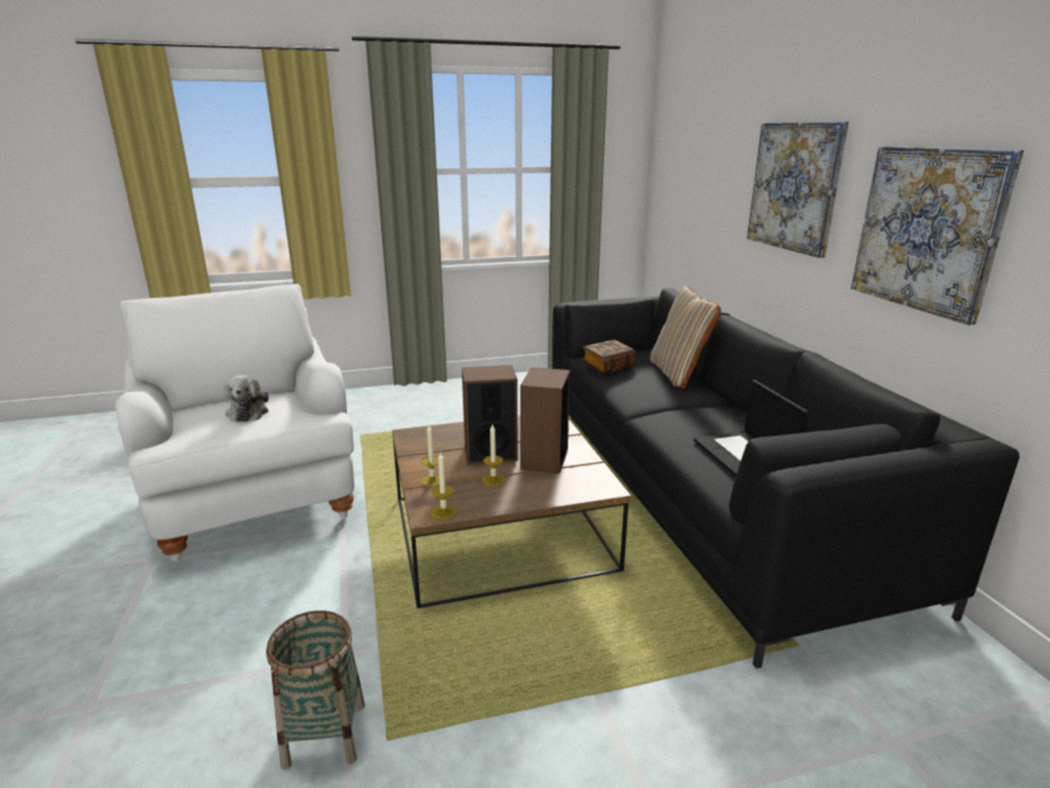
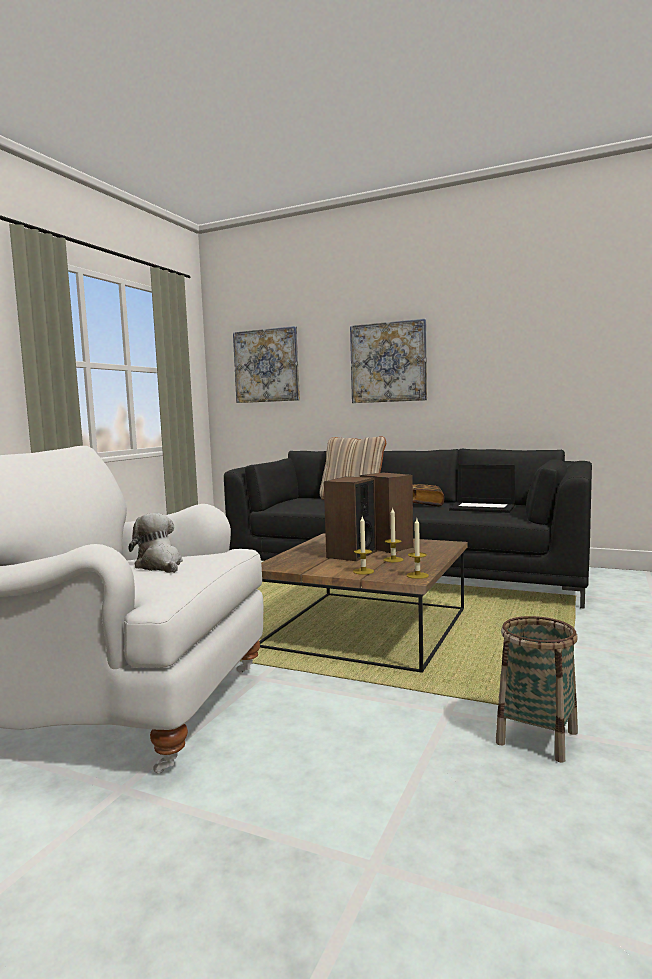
camera: 50 degrees left, 15 degrees down
(248, 412) = (160, 565): plush toy -> plush toy turned 150 degrees counterclockwise
(608, 367) = (308, 505): book -> book (426, 504)
(928, 229) = (500, 368): picture -> picture (266, 366)

